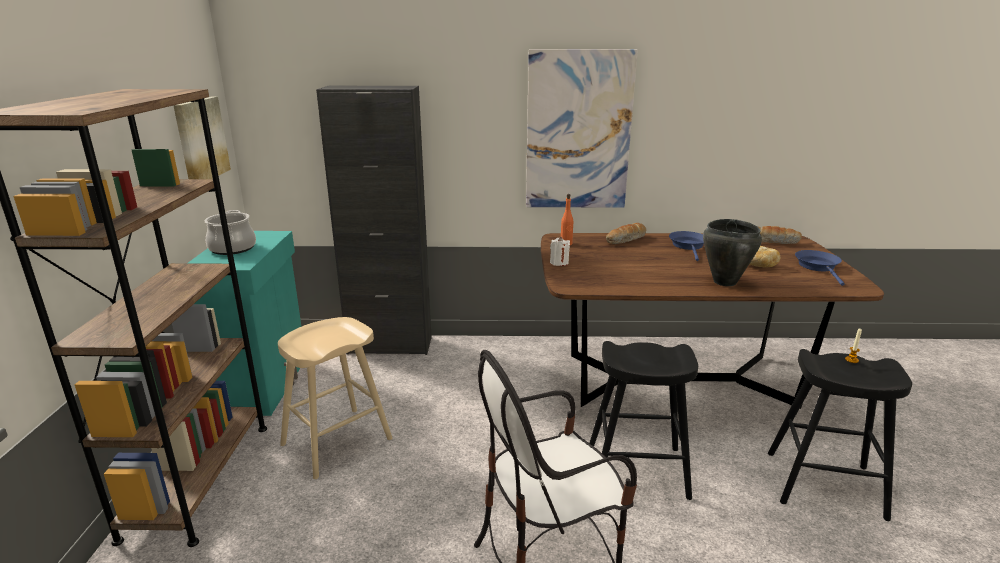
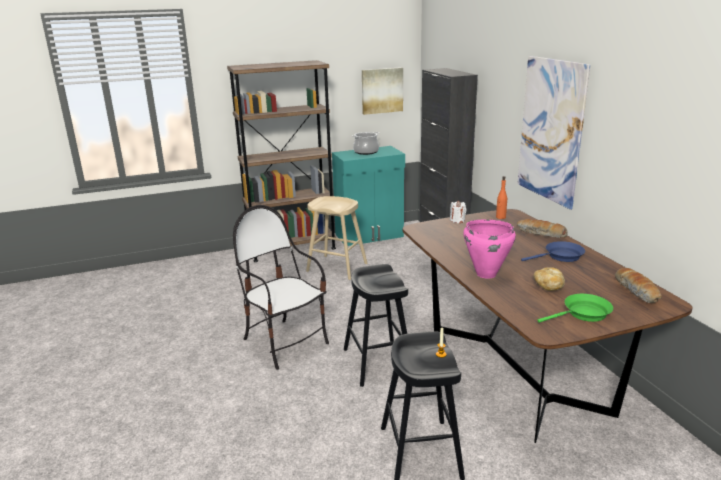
camera: 70 degrees right, 0 degrees up
(724, 282) = (485, 274): black cooking pot -> pink cooking pot
(818, 267) = (583, 314): blue frying pan -> green frying pan

